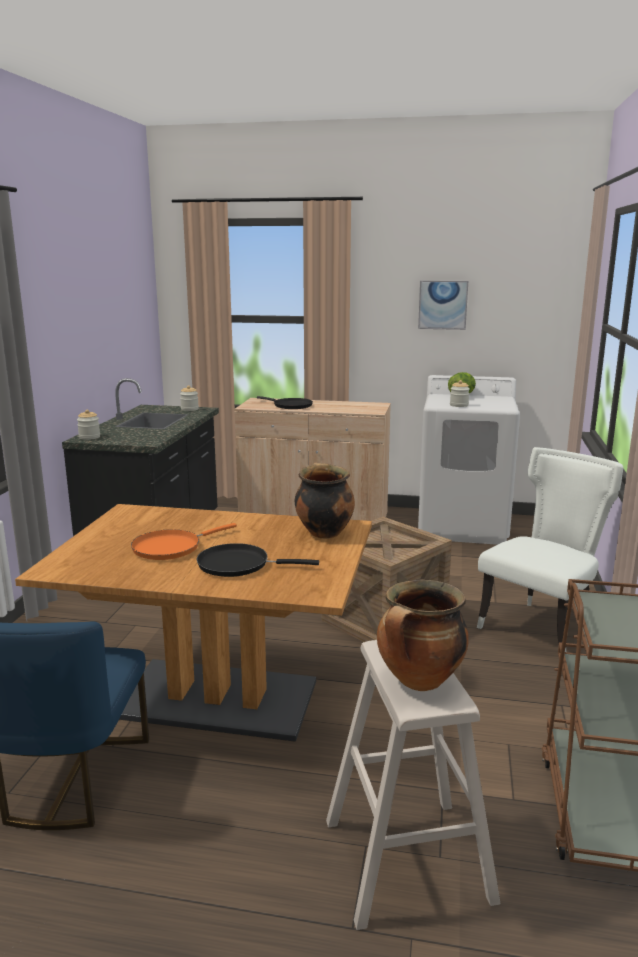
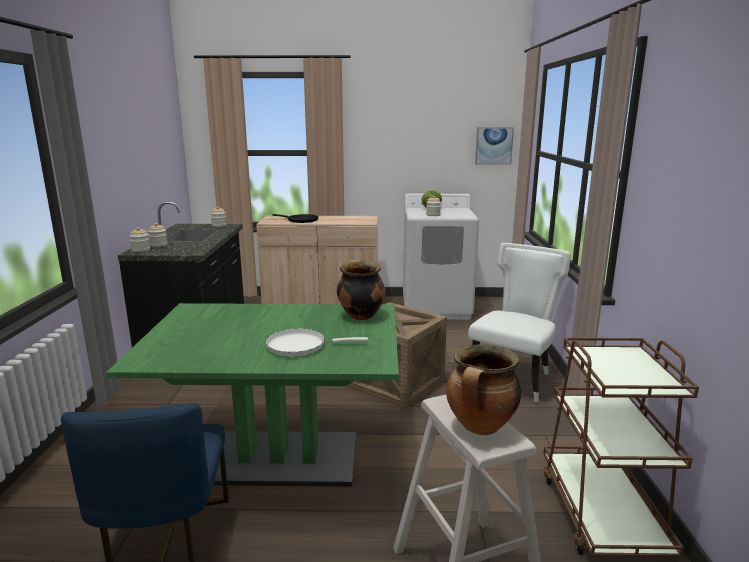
camera: 10 degrees left, 0 degrees up
(111, 431) = (158, 245): none -> jar
(171, 547) = (238, 336): orange frying pan -> none
(218, 699) = (279, 459): brown dining table -> green dining table
(238, 565) = (301, 346): black frying pan -> white frying pan
(443, 305) = (413, 139): picture -> picture (494, 146)

